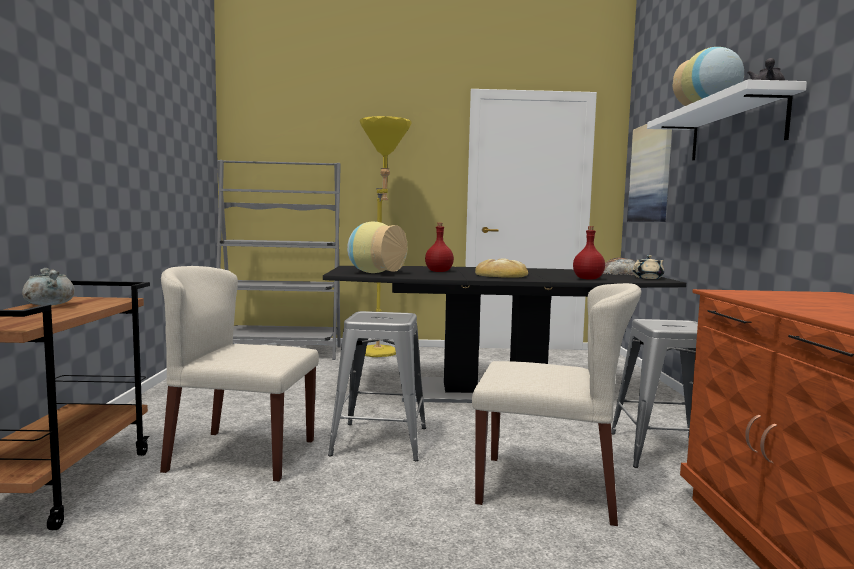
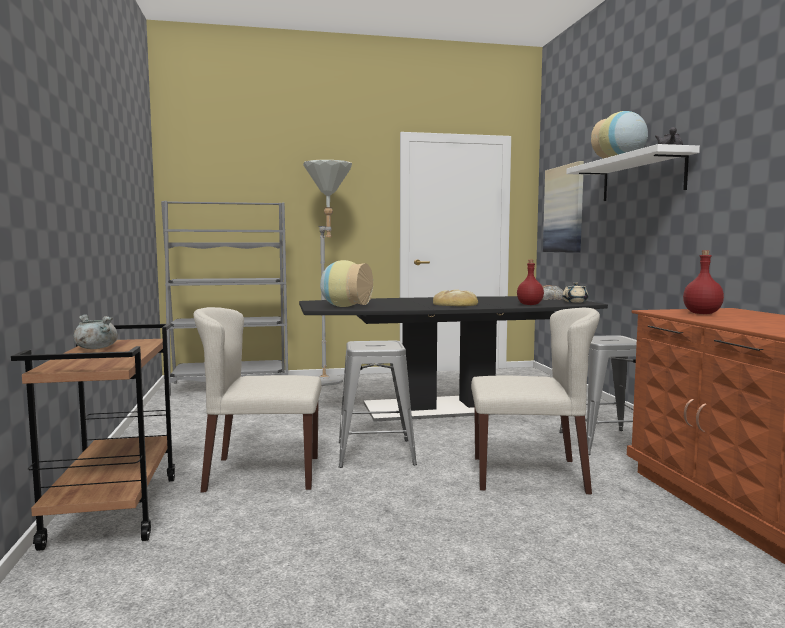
camera: 10 degrees left, 0 degrees up
(381, 354) = (328, 383): yellow floor lamp -> grey floor lamp
(438, 271) = (398, 303): red bottle -> red bottle (701, 313)

